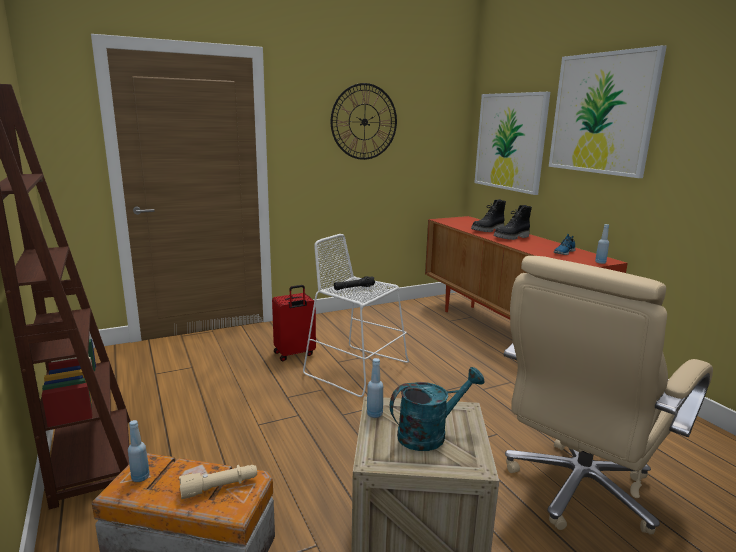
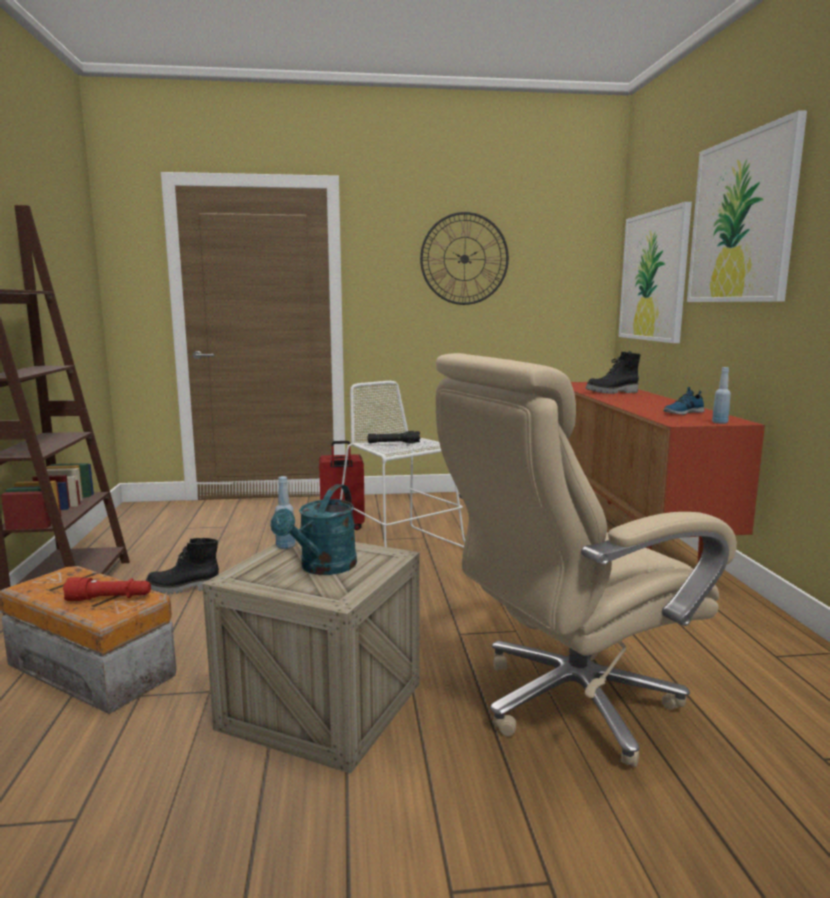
camera: 20 degrees right, 5 degrees down
(140, 477) = (52, 581): blue bottle -> none
(220, 487) = (110, 599): beige flashlight -> red flashlight
(429, 434) = (323, 568): turquoise watering can -> turquoise watering can turned 120 degrees clockwise
(512, 237) = (633, 399): black boot -> black boot (182, 589)

